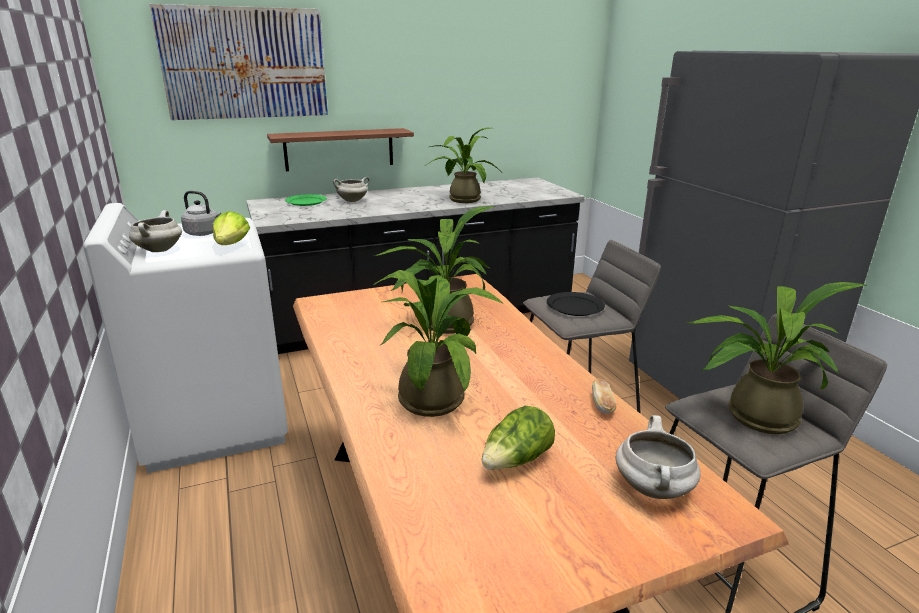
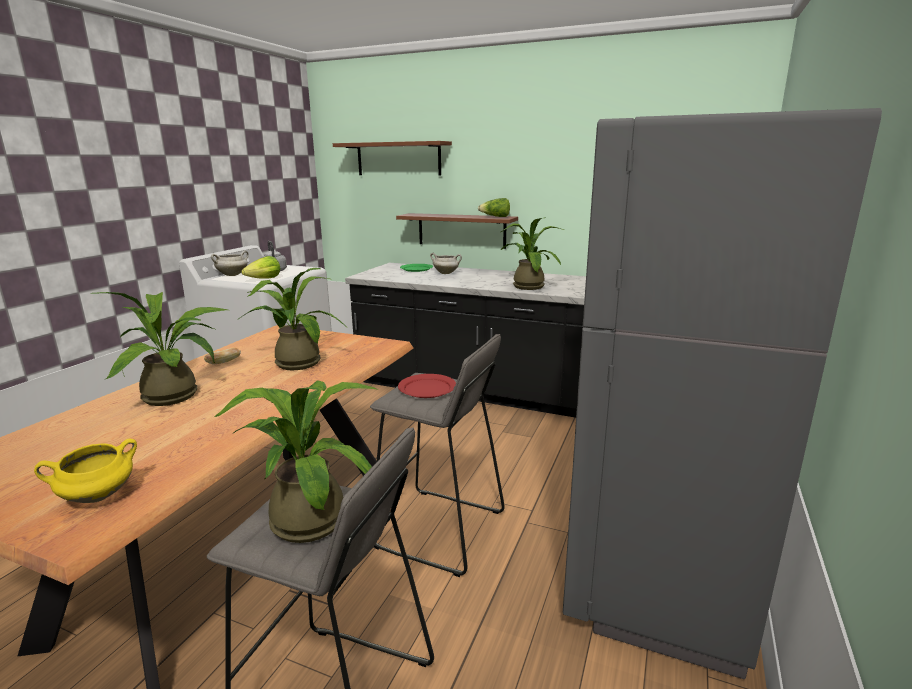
camera: 45 degrees right, 5 degrees down
(245, 63) = (398, 159): picture -> brown shelf
(516, 460) = (107, 443): lettuce -> lettuce (495, 217)
(574, 307) = (426, 388): black plate -> red plate
(602, 405) = (222, 443): bread -> bread (224, 362)
(654, 489) = (97, 497): white cooking pot -> yellow cooking pot

